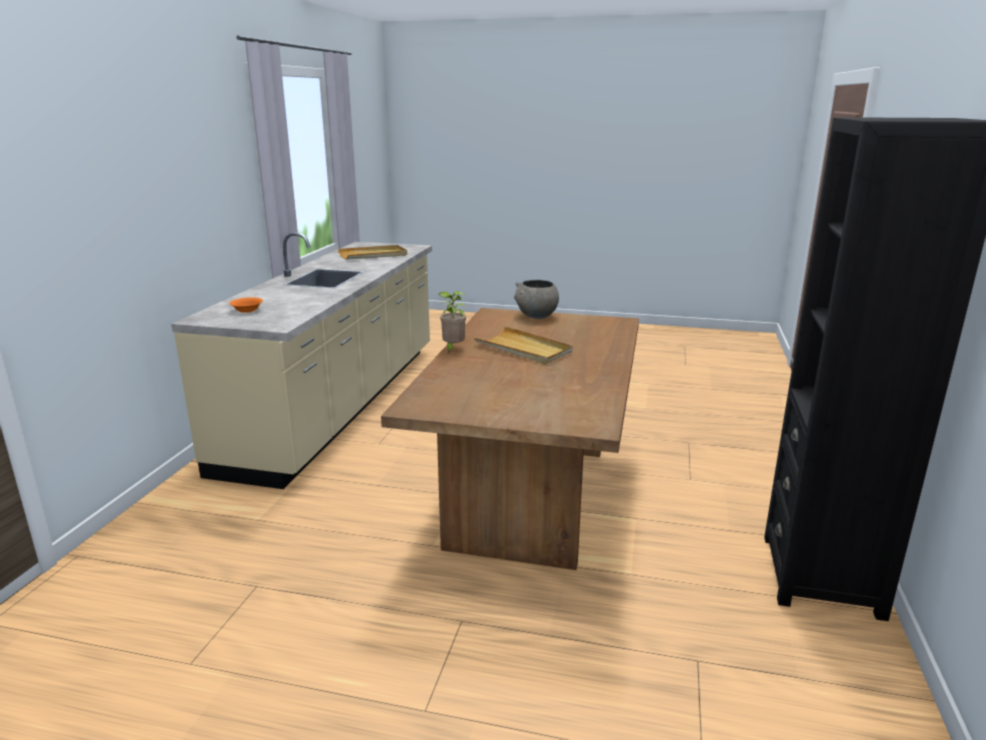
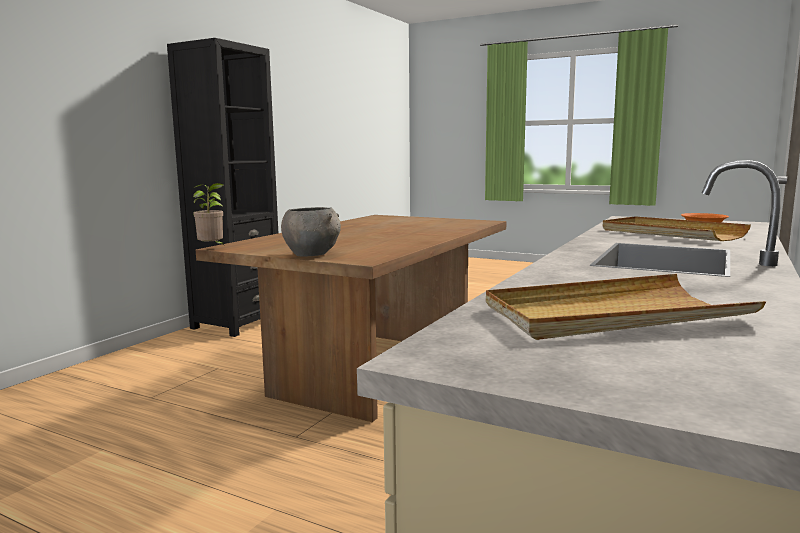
camera: 165 degrees left, 10 degrees down
(453, 348) = (442, 238): potted plant -> potted plant (212, 249)
(524, 349) = (373, 236): beige tray -> beige tray (670, 233)

